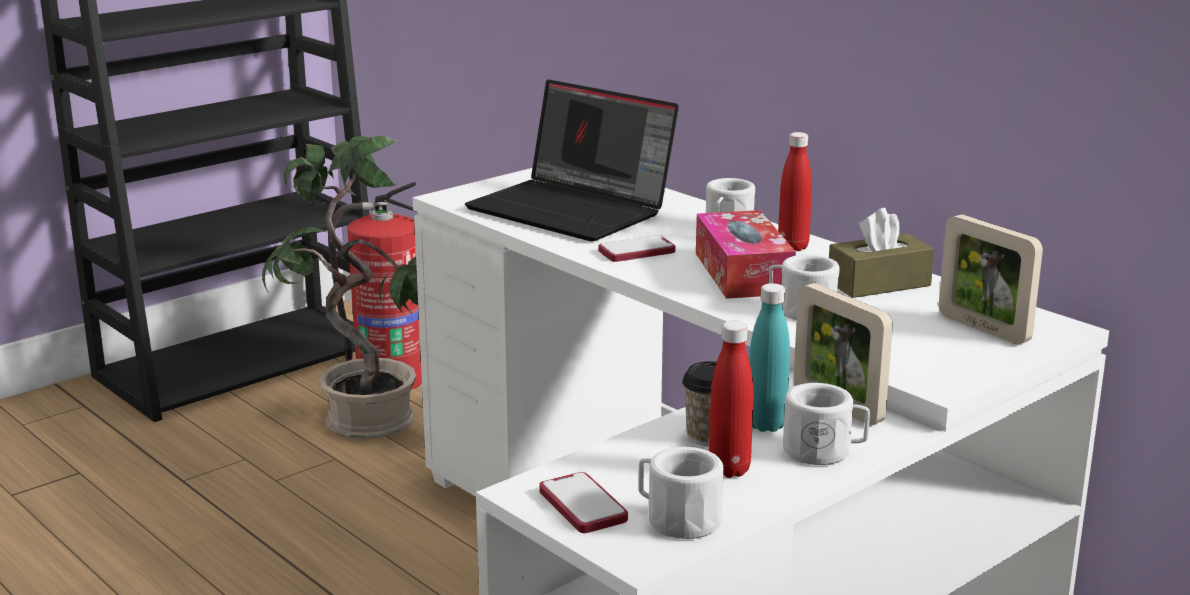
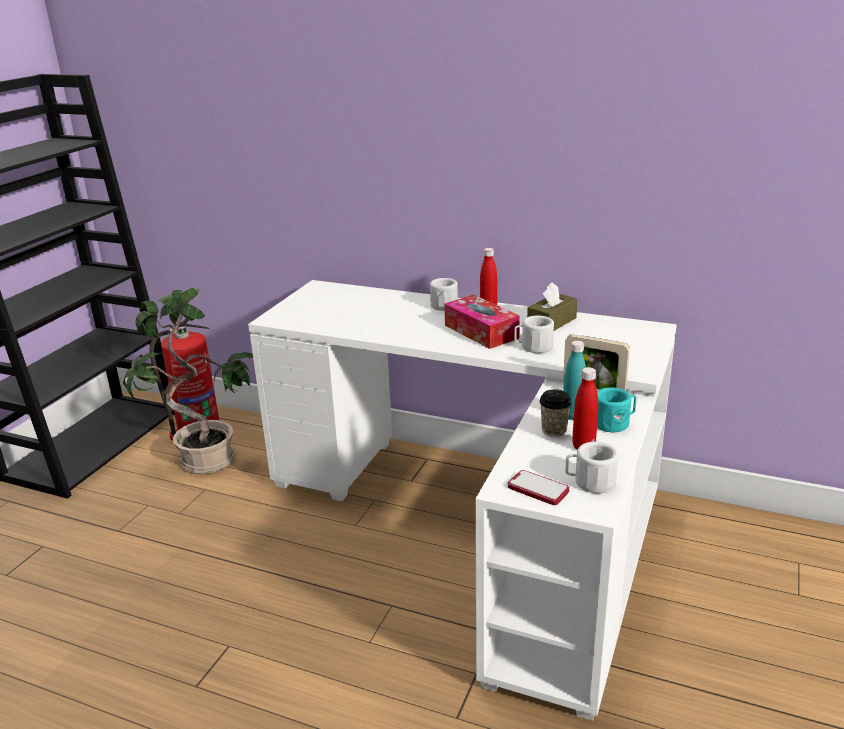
camera: 25 degrees left, 5 degrees up
(574, 210) = (350, 312): laptop -> none
(636, 251) = (413, 331): phone -> none
(824, 451) = (614, 423): white mug -> turquoise mug
(983, 329) = (625, 336): picture frame -> none

